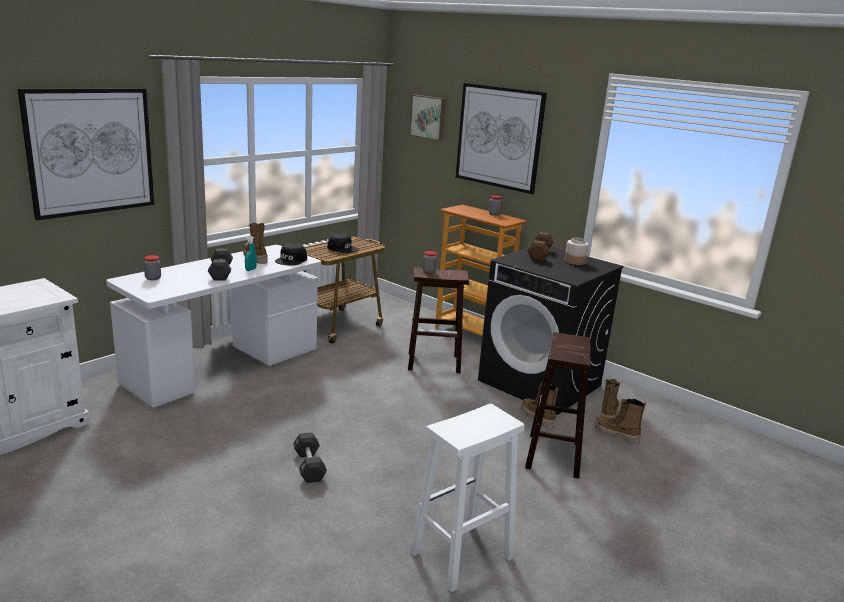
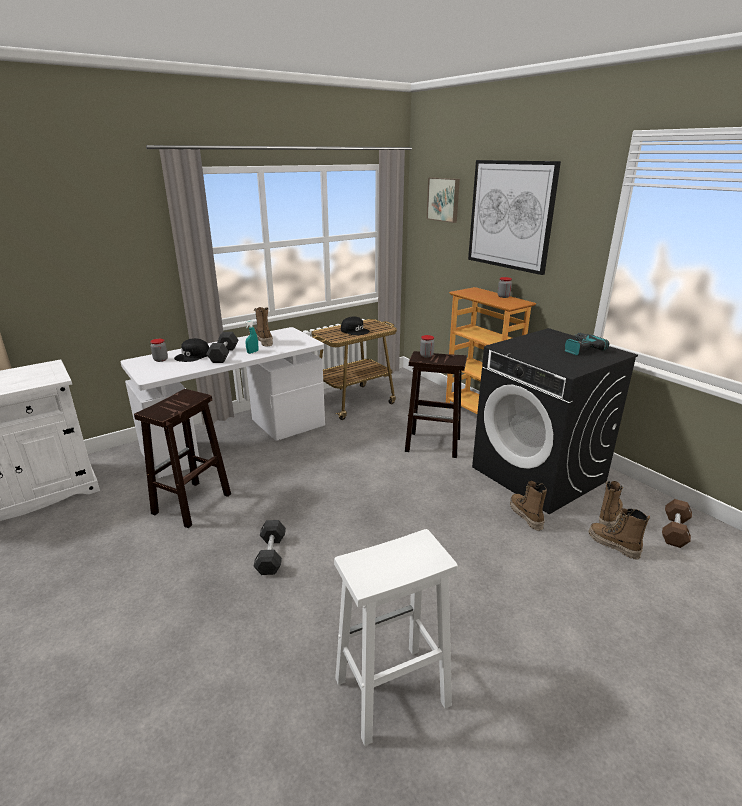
camera: 15 degrees right, 5 degrees up
(91, 151) = (101, 242): picture -> none
(291, 260) = (296, 343): black cap -> black cap (193, 356)
(539, 254) = (541, 340): brown dumbbell -> brown dumbbell (674, 530)
(553, 456) = (533, 567): brown stool -> brown stool (191, 504)
(575, 261) = (580, 349): jar -> power drill

